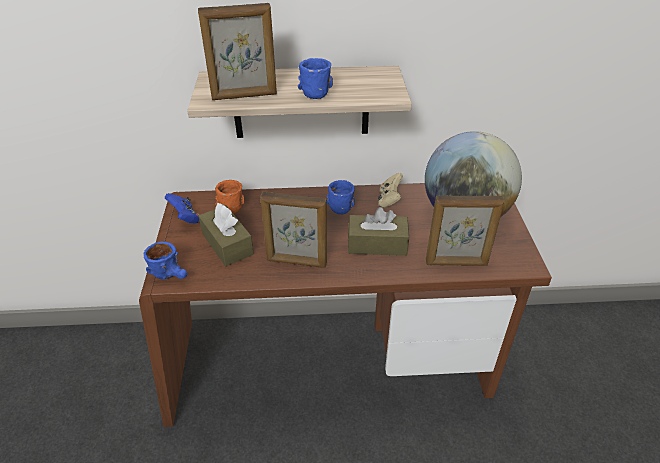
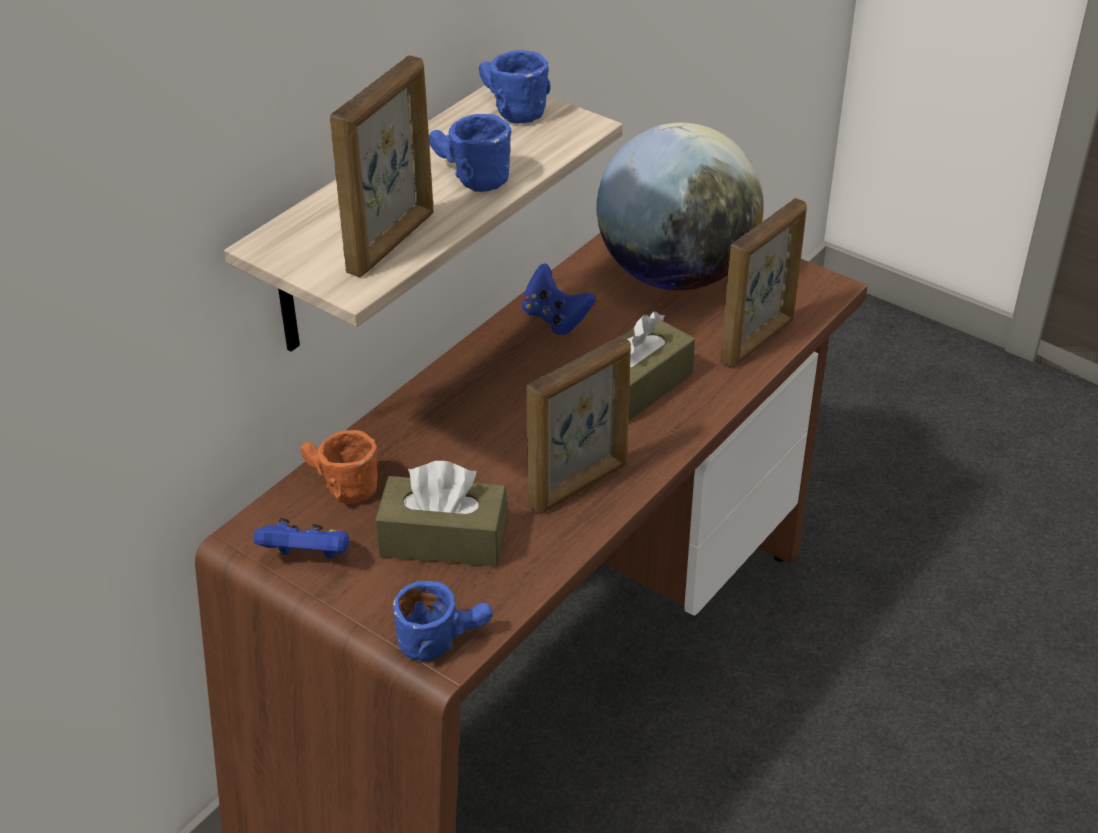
camera: 50 degrees left, 0 degrees up
(340, 203) = (500, 369): blue mug -> blue mug (507, 108)
(389, 200) = (555, 319): beige game controller -> blue game controller

